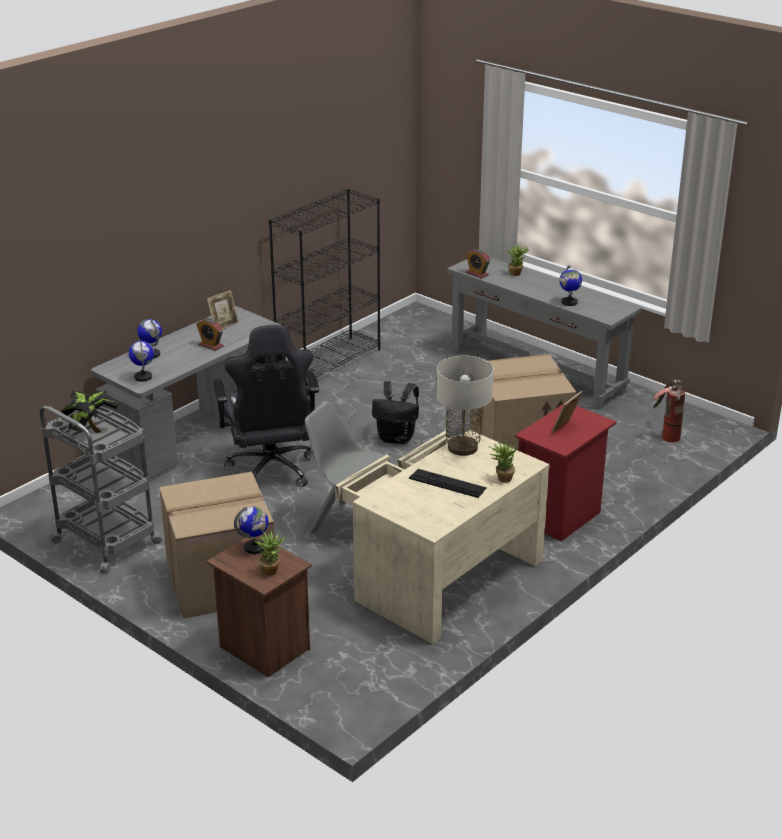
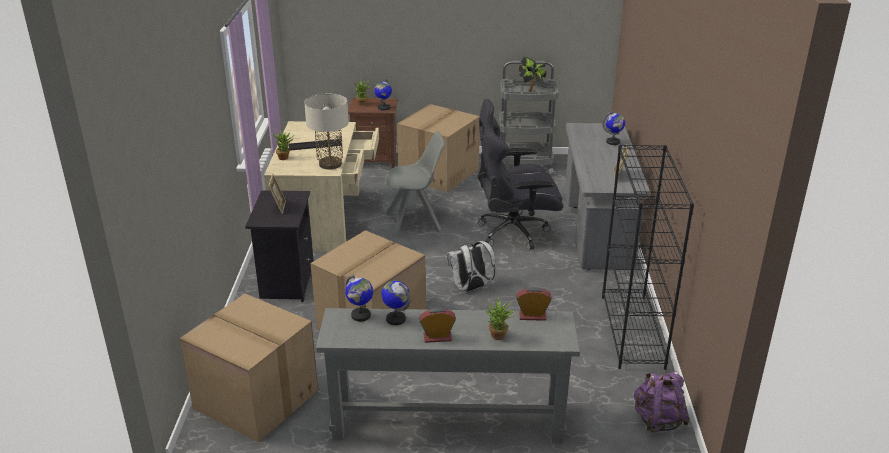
camera: 140 degrees right, 0 degrees up
(143, 377) = (585, 130): globe -> globe (361, 315)
(211, 345) = (594, 160): alarm clock -> alarm clock (437, 337)
(270, 467) = (517, 232): black office chair -> black office chair turned 45 degrees counterclockwise
(397, 438) = (470, 288): black backpack -> white backpack
(404, 323) = (658, 420): none -> purple backpack
(559, 517) = (286, 282): red nightstand -> black nightstand
(665, 434) = (254, 399): fire extinguisher -> cardboard box

